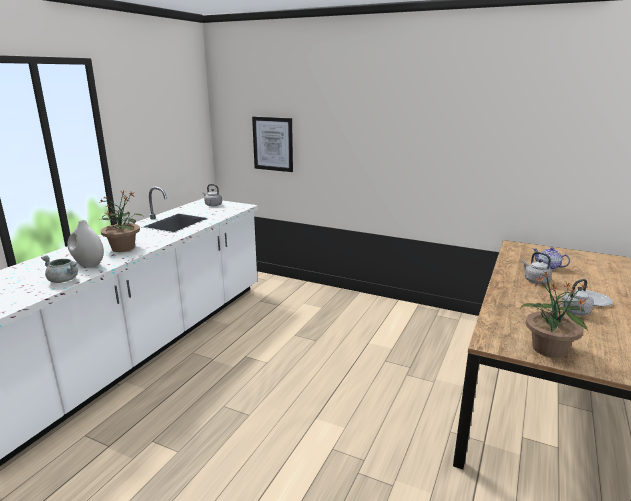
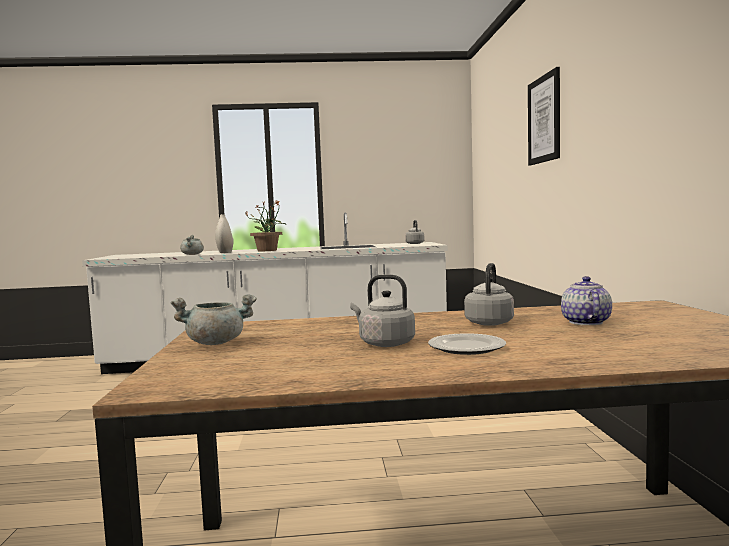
camera: 60 degrees right, 15 degrees down
(273, 144) = (497, 177): picture -> picture (544, 119)
(548, 350) = (216, 343): potted plant -> grey cooking pot

